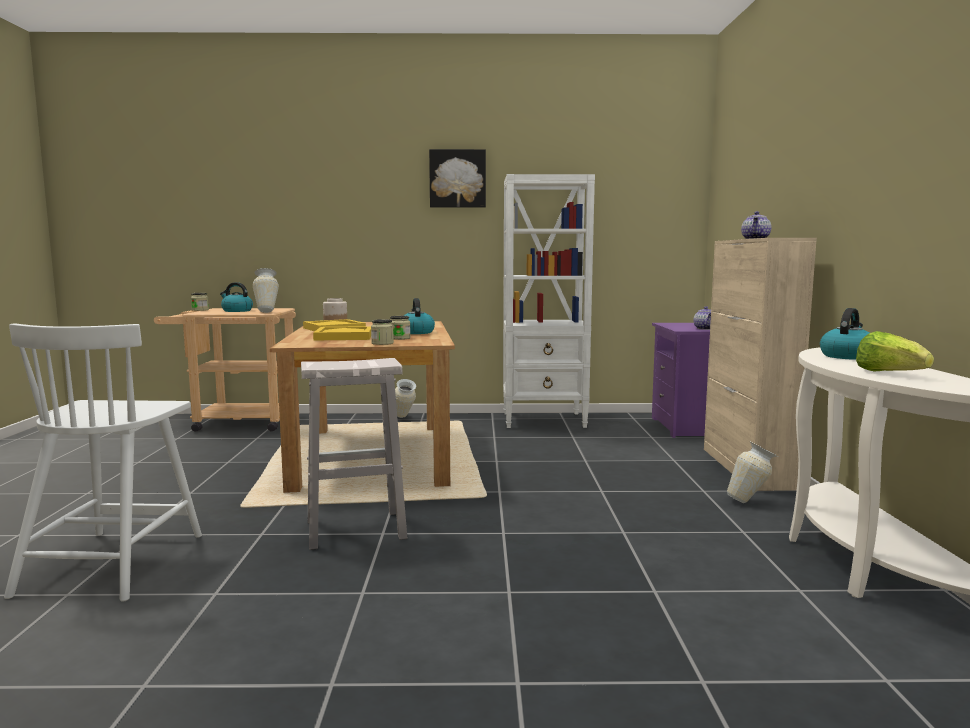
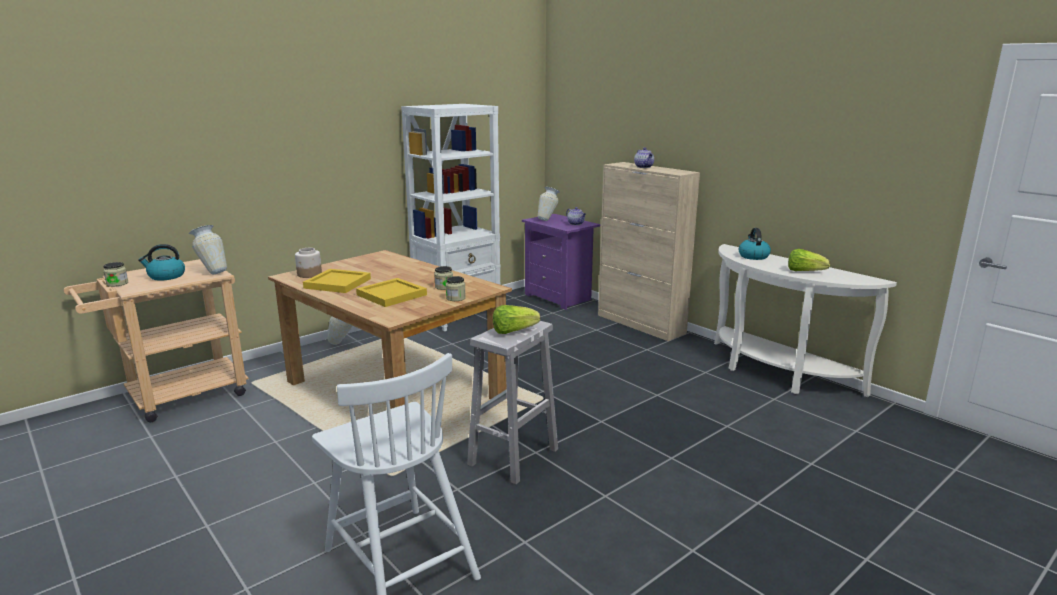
camera: 40 degrees left, 10 degrees up
(349, 363) = (513, 331): none -> lettuce
(416, 332) = (427, 274): kettle -> none
(457, 179) = (360, 105): picture -> none
(751, 501) = (679, 349): vase -> vase (548, 220)

